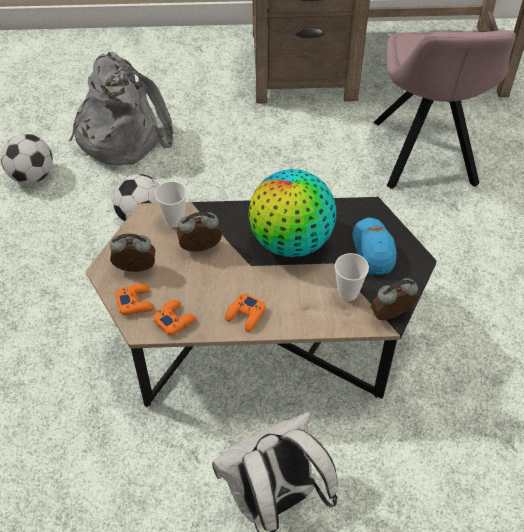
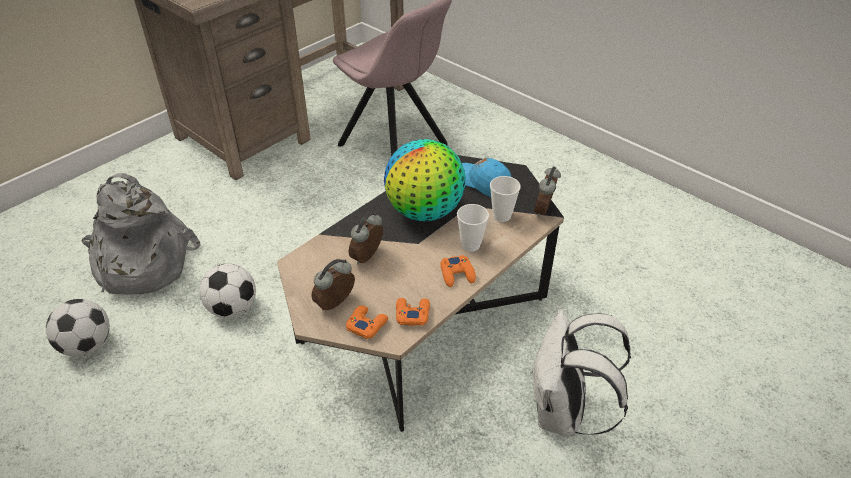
camera: 45 degrees left, 10 degrees down
(174, 220) = (322, 253): cup -> cup (470, 245)

